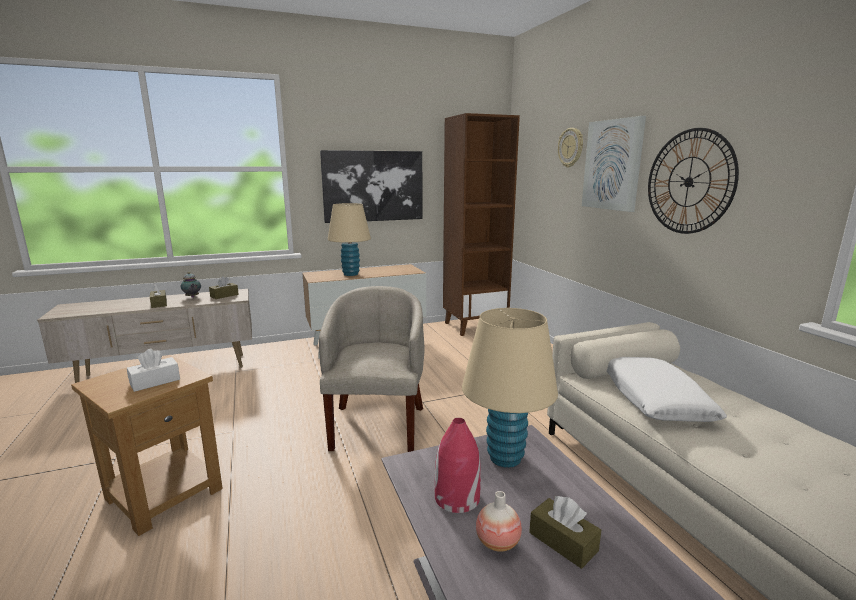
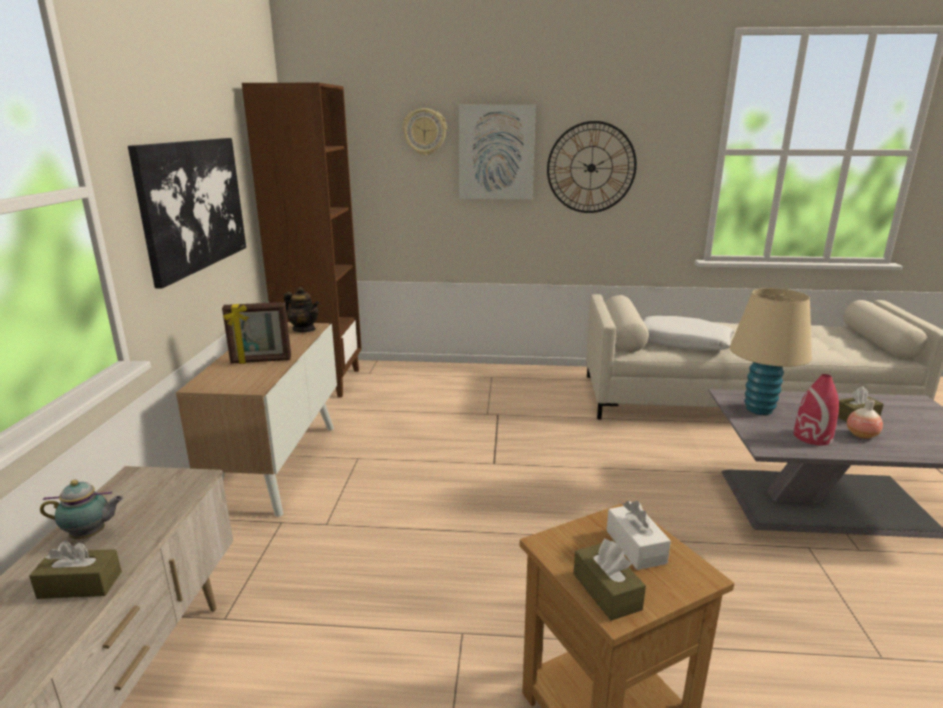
camera: 65 degrees left, 5 degrees up
(224, 295) = (145, 493): brown tissue box -> brown tissue box (606, 591)
(351, 274) = (261, 361): beige table lamp -> picture frame
(377, 425) = (526, 503): beige armchair -> none
(407, 271) = (304, 329): none -> teapot

